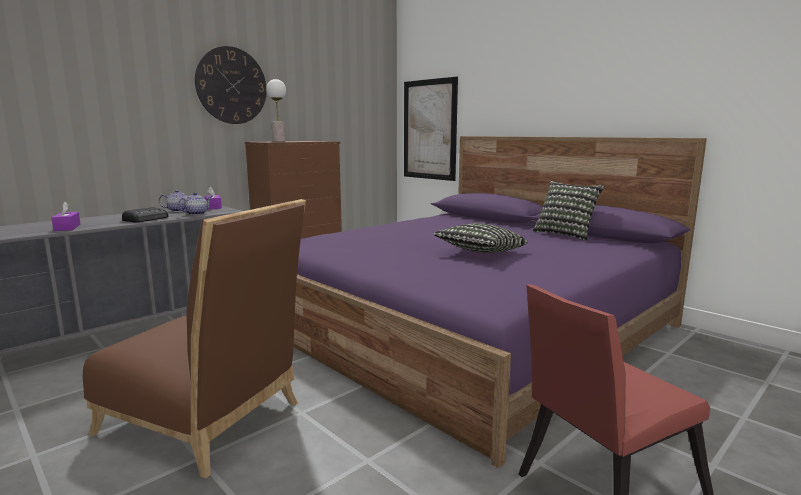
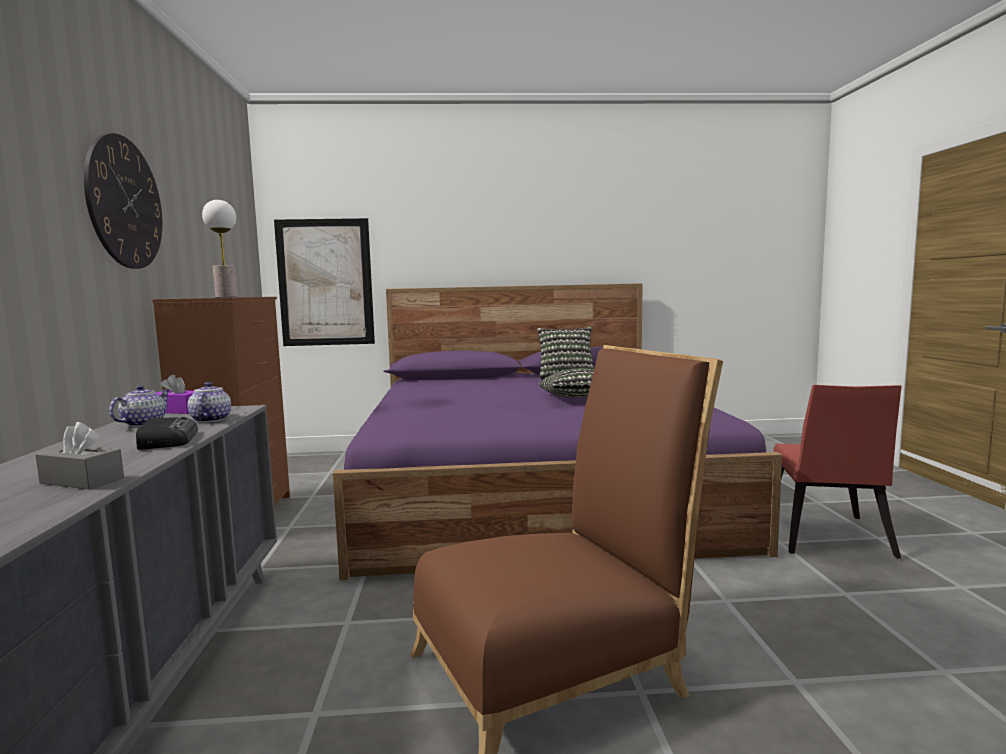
camera: 50 degrees left, 5 degrees down
(67, 227) = (82, 480): purple tissue box -> grey tissue box

